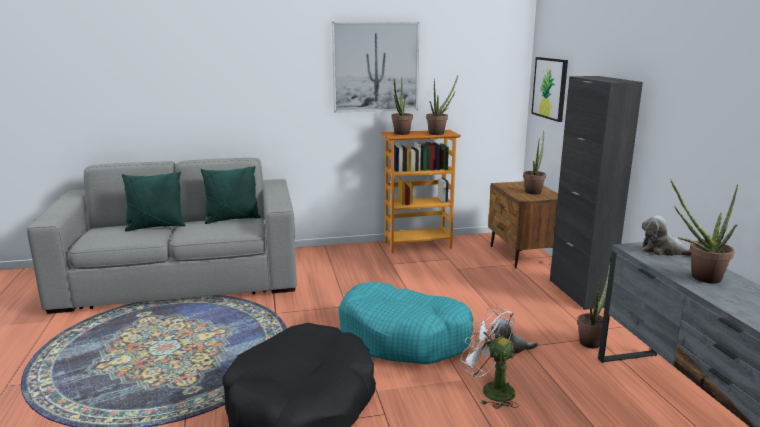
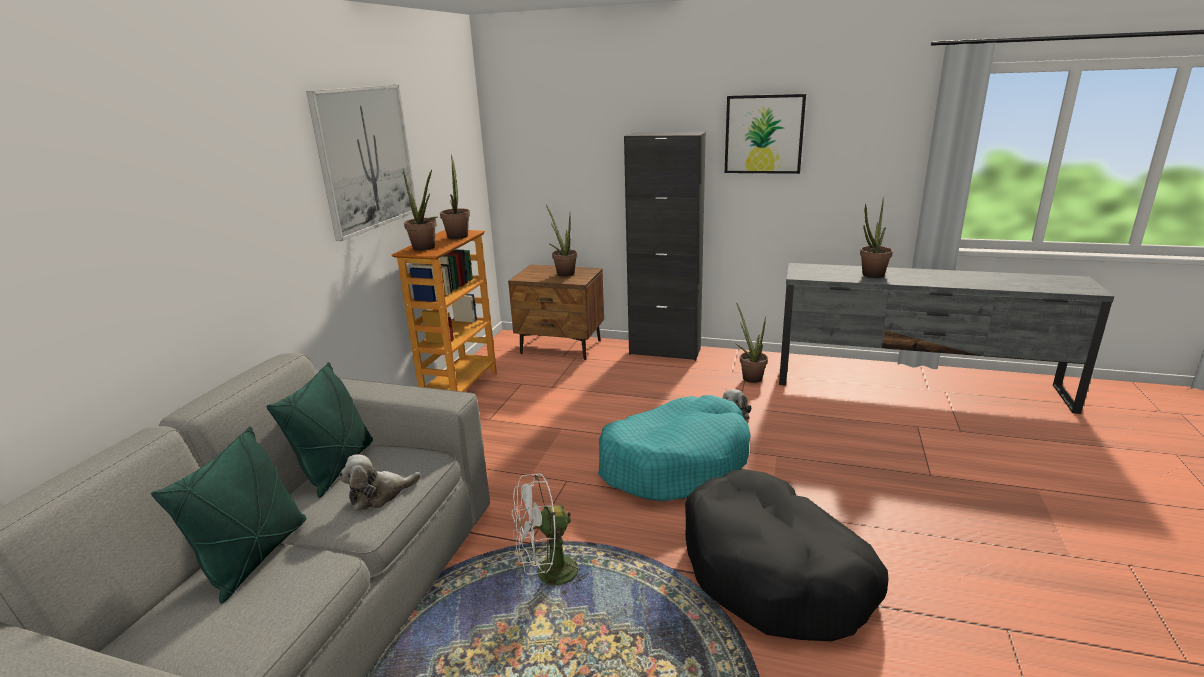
camera: 60 degrees left, 5 degrees up
(490, 390) = (801, 447): white fan -> white fan (548, 575)
(550, 88) = (533, 155): picture -> picture (764, 134)
(663, 251) = (813, 270): plush toy -> plush toy (379, 495)

